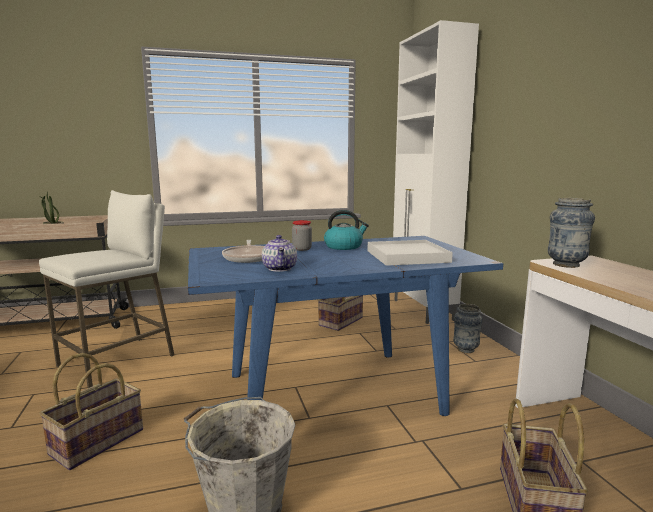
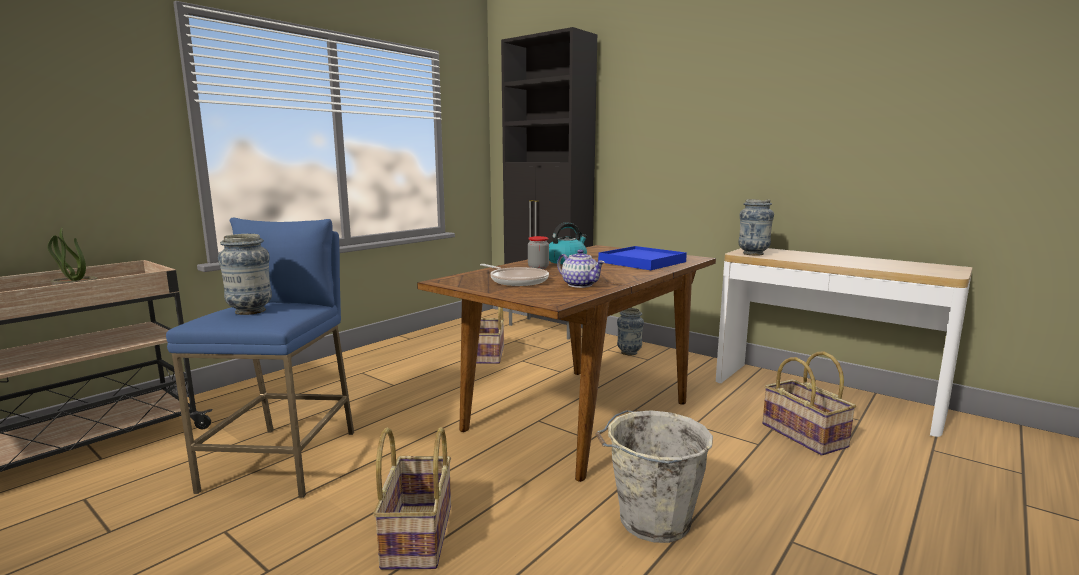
camera: 35 degrees left, 0 degrees up
(89, 254) = (250, 311): none -> vase
(117, 360) = (283, 460): white stool -> blue stool
(334, 393) = (580, 414): blue dining table -> brown dining table
(407, 256) = (642, 262): white tray -> blue tray
(422, 310) = (548, 328): white cabinet -> black cabinet

